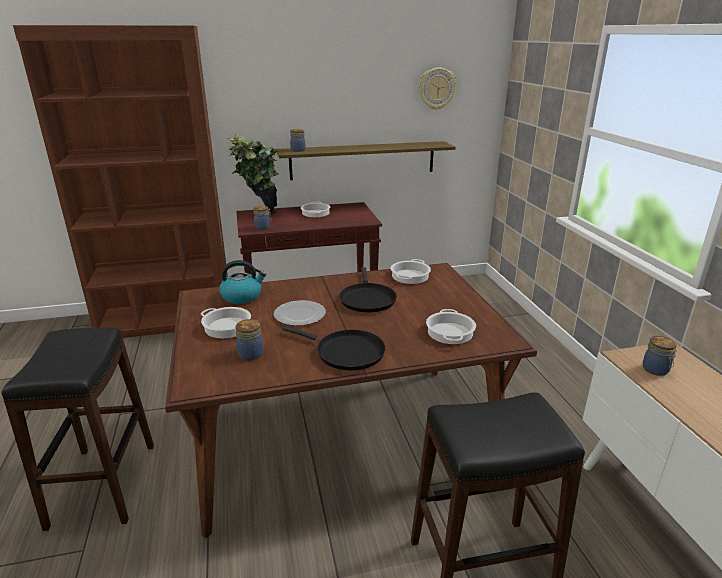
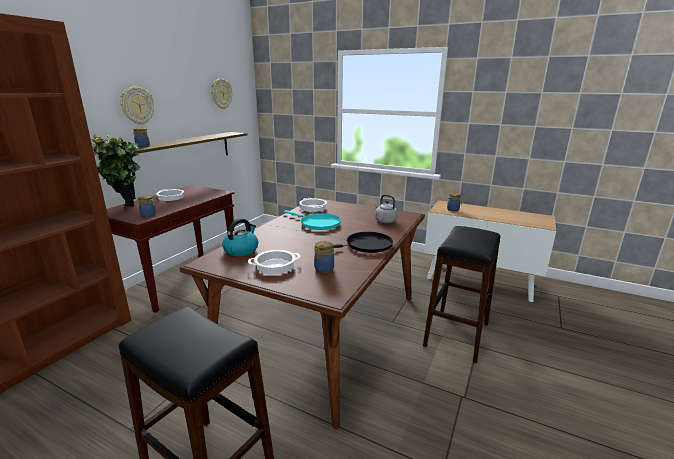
camera: 50 degrees left, 5 degrees down
(299, 315) = (302, 243): plate -> none
(307, 103) = (137, 105): none -> wall clock
(367, 299) = (318, 223): black frying pan -> turquoise frying pan
(449, 332) = (384, 220): cooking pot -> grey kettle

